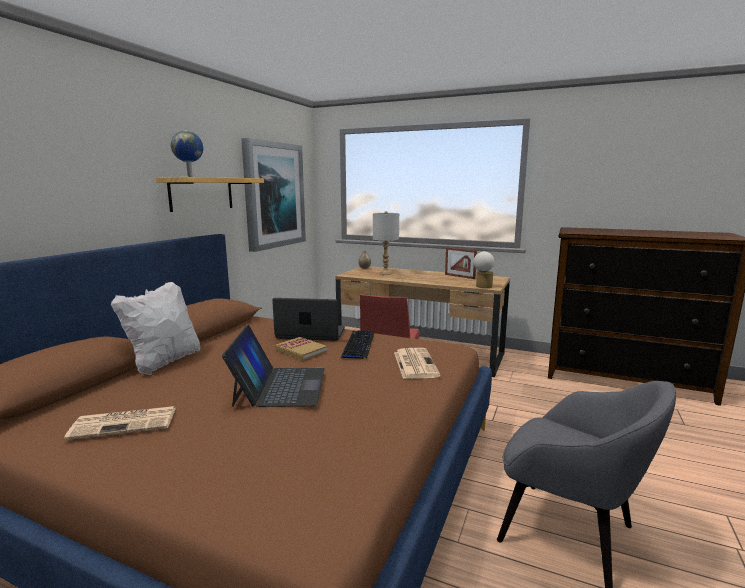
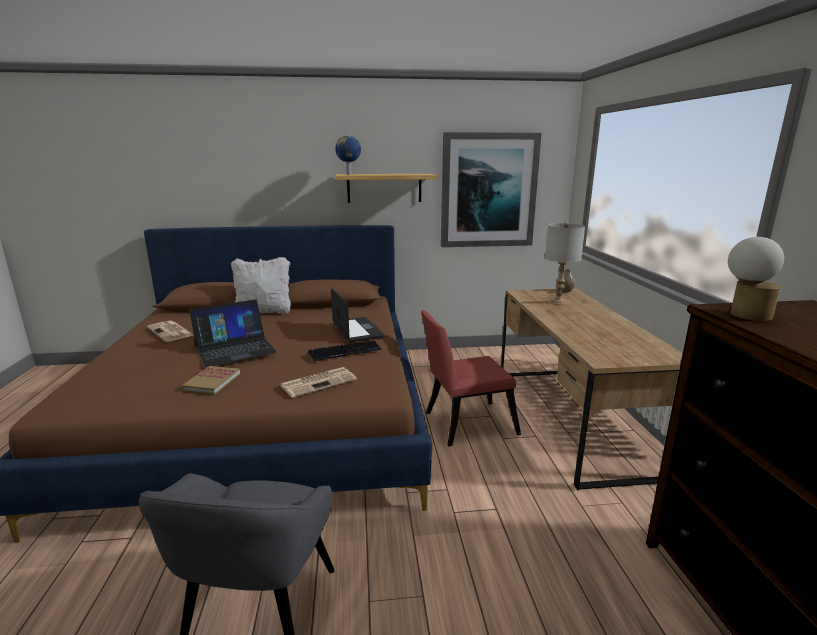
camera: 60 degrees right, 5 degrees up
(301, 350) = (313, 337): book -> book (212, 382)
(459, 276) = (625, 335): picture frame -> none
(482, 286) = (593, 355): table lamp -> table lamp (744, 315)

